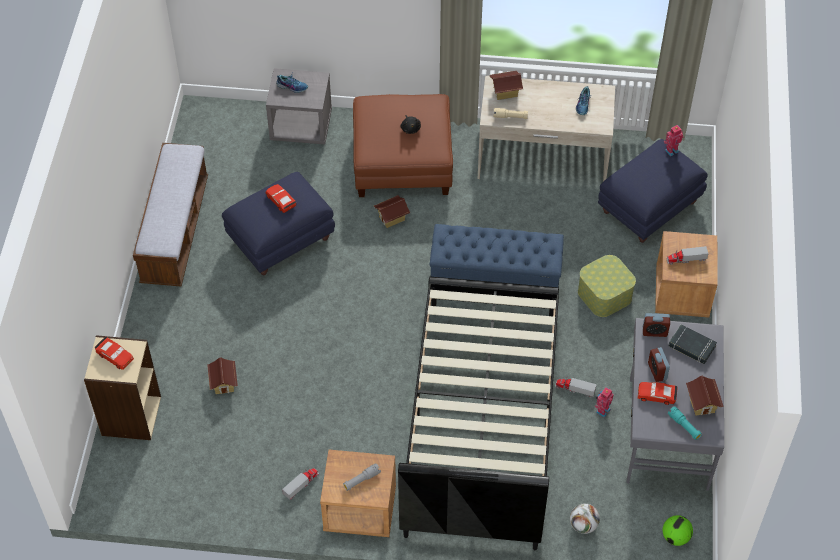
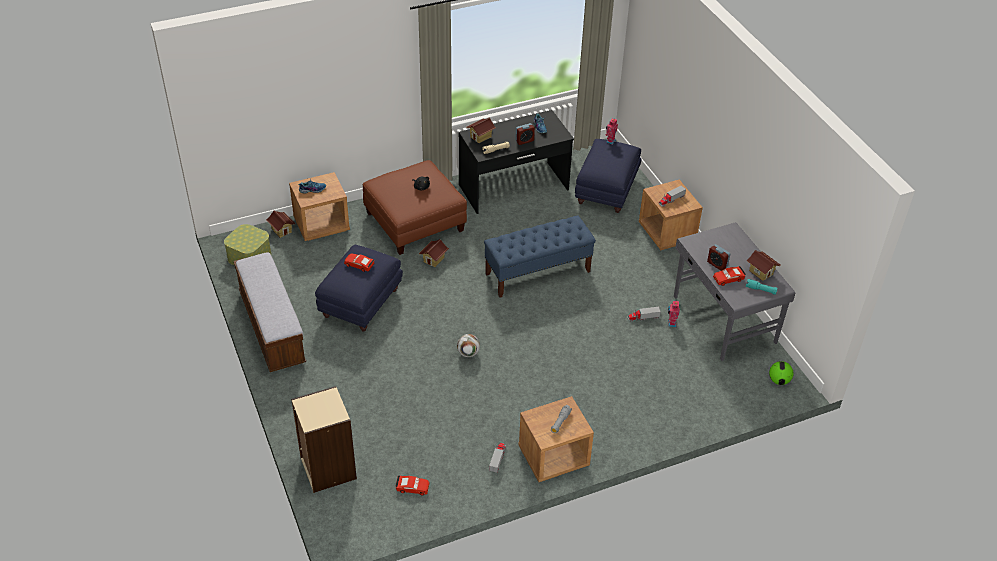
camera: 30 degrees left, 10 degrees down
(115, 356) = (318, 407): red toy car -> red toy car (412, 487)
(224, 383) = (387, 415): toy house -> toy house (281, 230)
(301, 126) = (322, 225): grey nightstand -> brown nightstand
(481, 422) = (596, 364): black bed -> none
(542, 161) = (514, 188): beige desk -> black desk
(583, 525) = (714, 399): football -> football (468, 353)
(604, 295) = (618, 253): storage box -> storage box (249, 256)
(654, 332) = (696, 242): alarm clock -> alarm clock (524, 141)
(691, 346) = (726, 241): black book -> none

